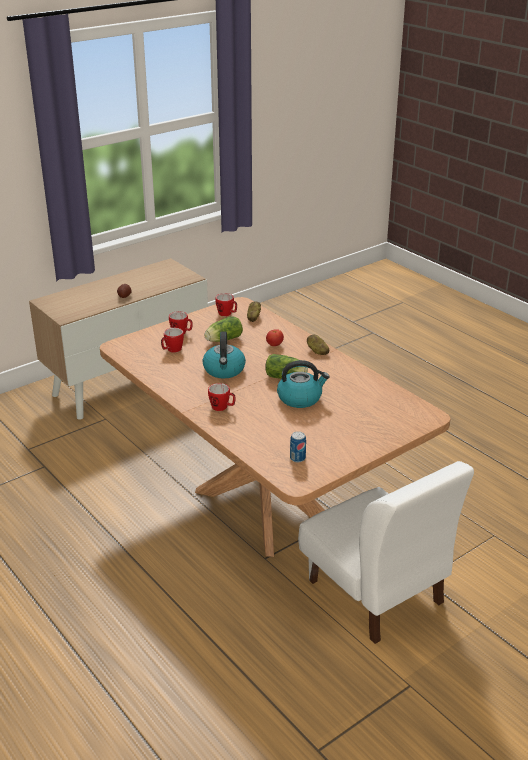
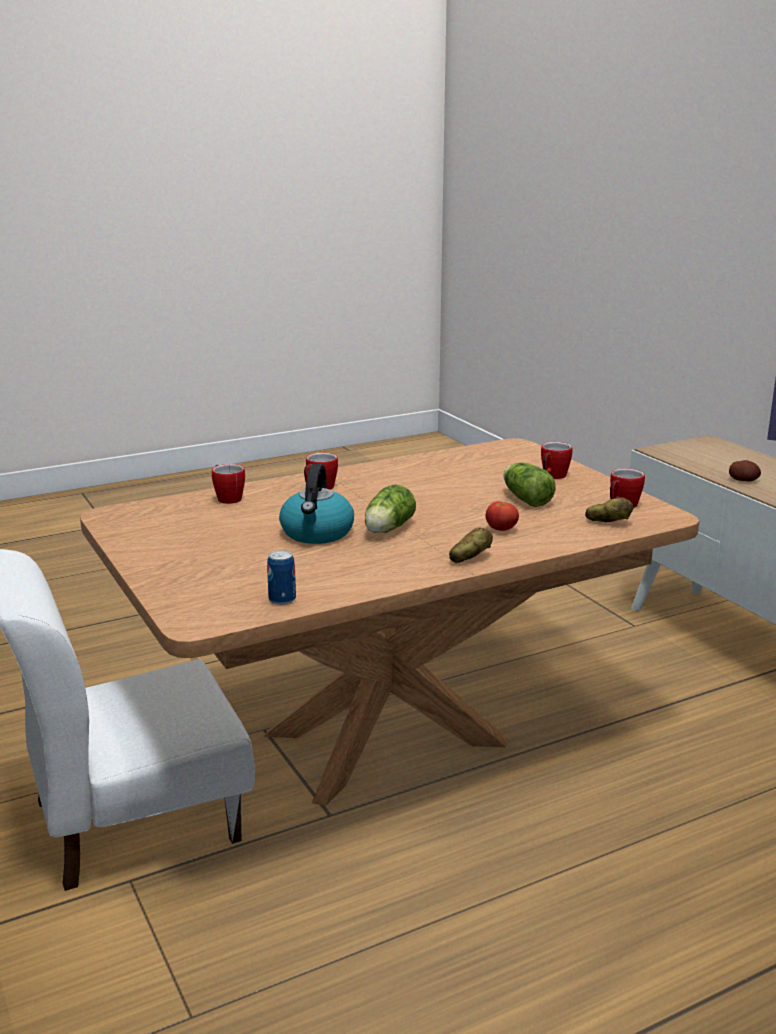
camera: 100 degrees right, 10 degrees down
(172, 350) = (496, 470): mug -> mug (227, 498)
(224, 370) = (424, 494): kettle -> none
(297, 458) = (162, 519): can -> can (282, 599)

